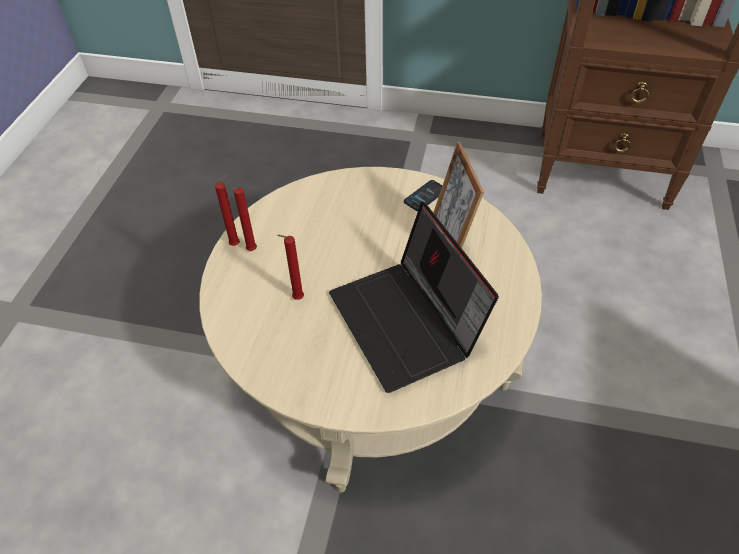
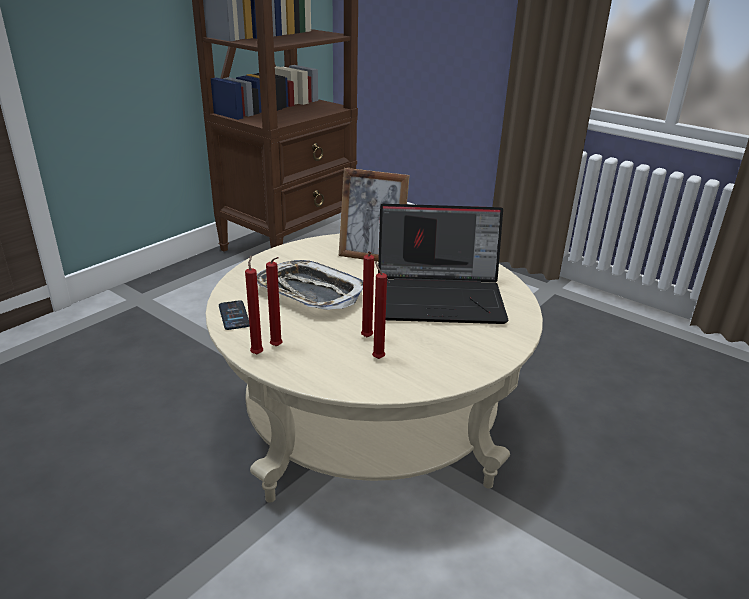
camera: 65 degrees left, 20 degrees down
(271, 317) = (377, 357): none -> red candle
(348, 230) = (309, 292): none -> tray
(425, 196) = (310, 251): phone -> phone (234, 316)

